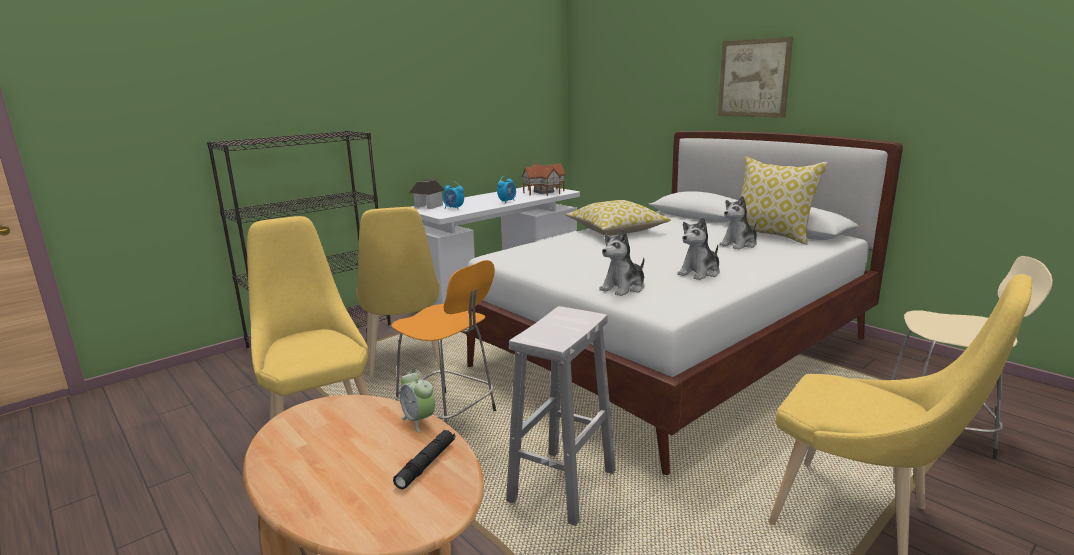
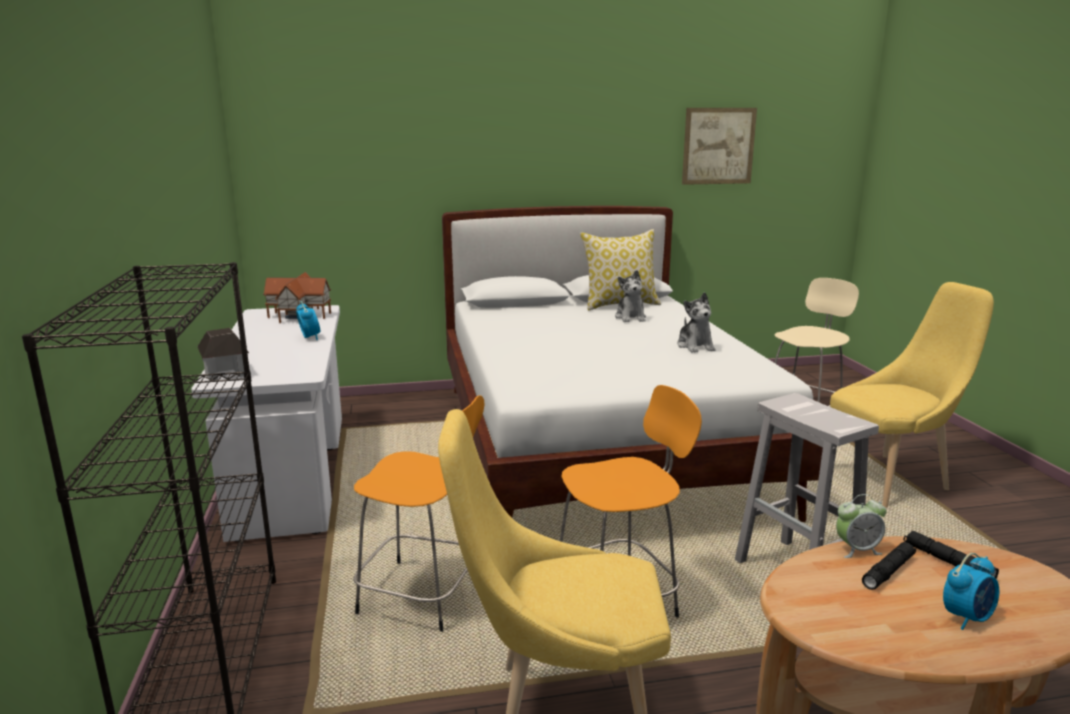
camera: 60 degrees left, 0 degrees up
(389, 437) = (888, 571): none -> black flashlight
(405, 360) = (423, 596): yellow chair -> orange stool
(454, 208) = (280, 365): alarm clock -> alarm clock (966, 617)
(616, 231) = (516, 335): pillow -> none
(624, 288) = (708, 375): plush toy -> none
(753, 78) = (525, 152): picture -> picture (718, 146)

